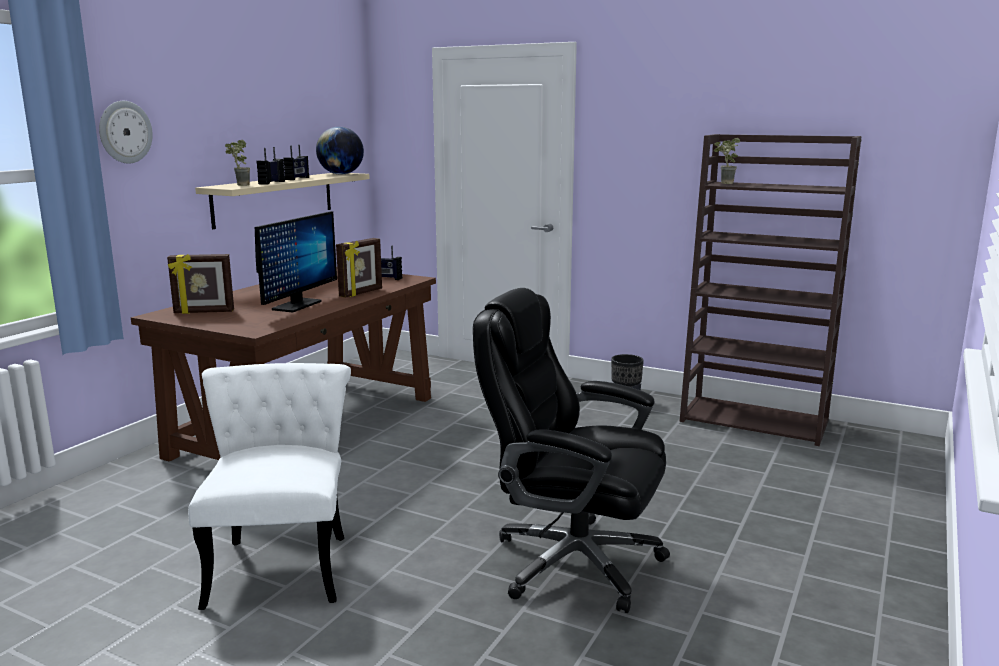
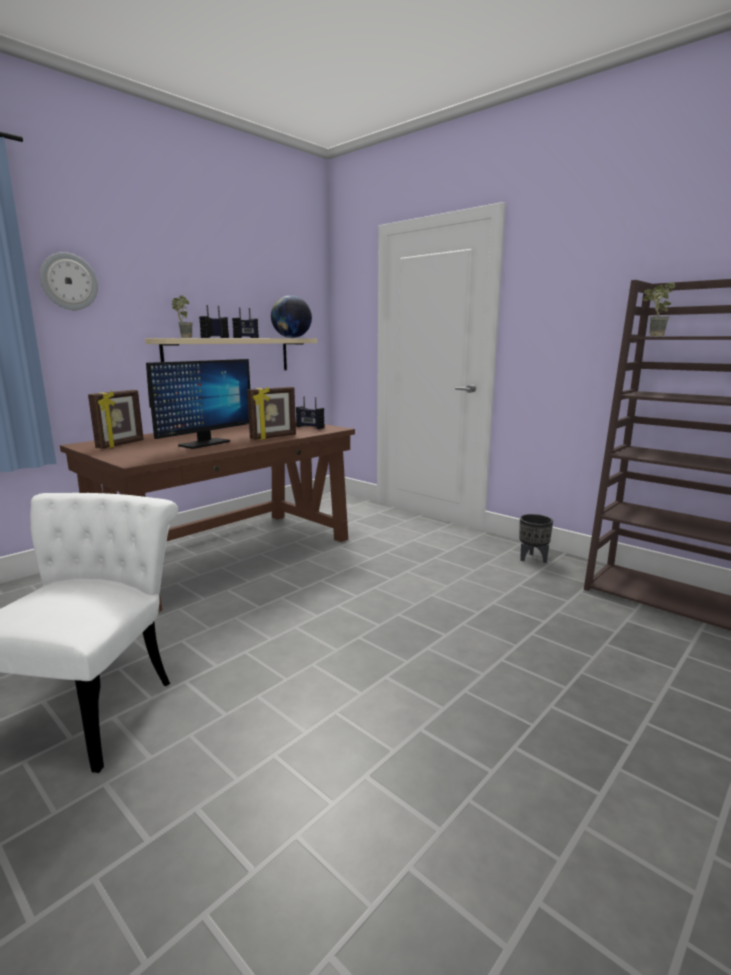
camera: 15 degrees right, 0 degrees up
(204, 312) = (121, 444): picture frame -> picture frame turned 75 degrees counterclockwise
(572, 562) = (392, 765): black office chair -> none

